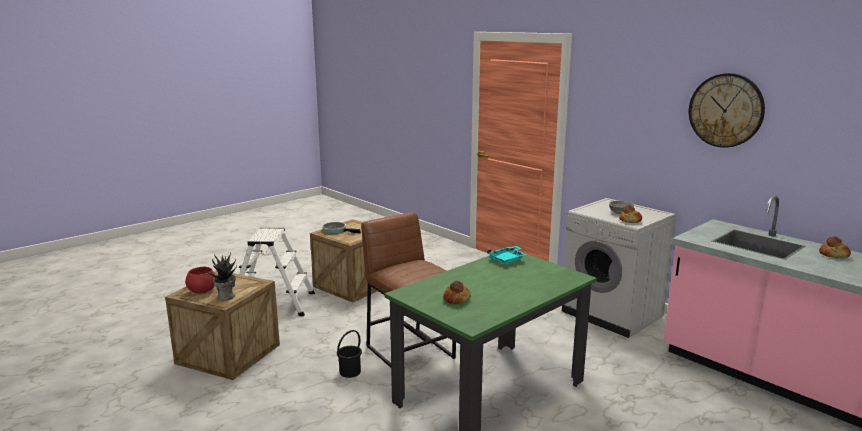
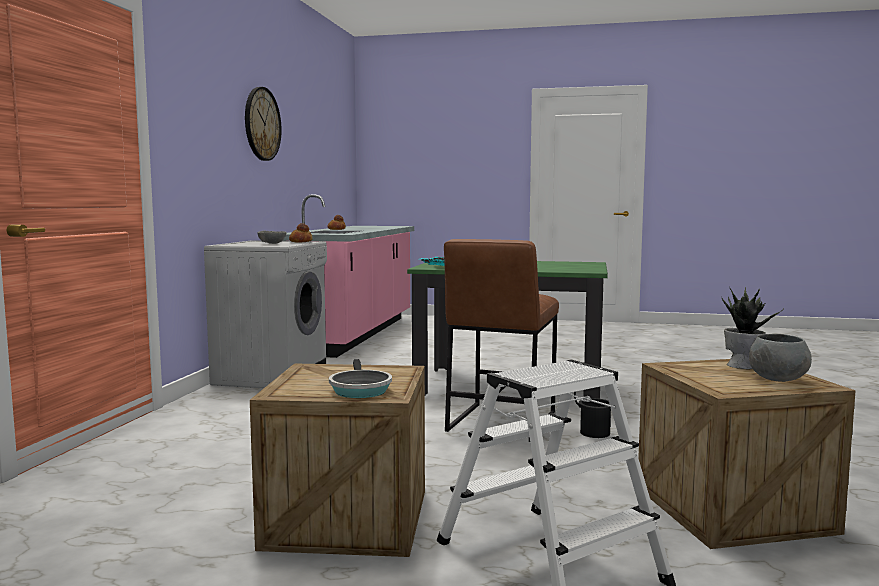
camera: 125 degrees left, 10 degrees down
(202, 291) = (777, 379): red bowl -> grey bowl
(457, 299) = (563, 266): bread -> none

